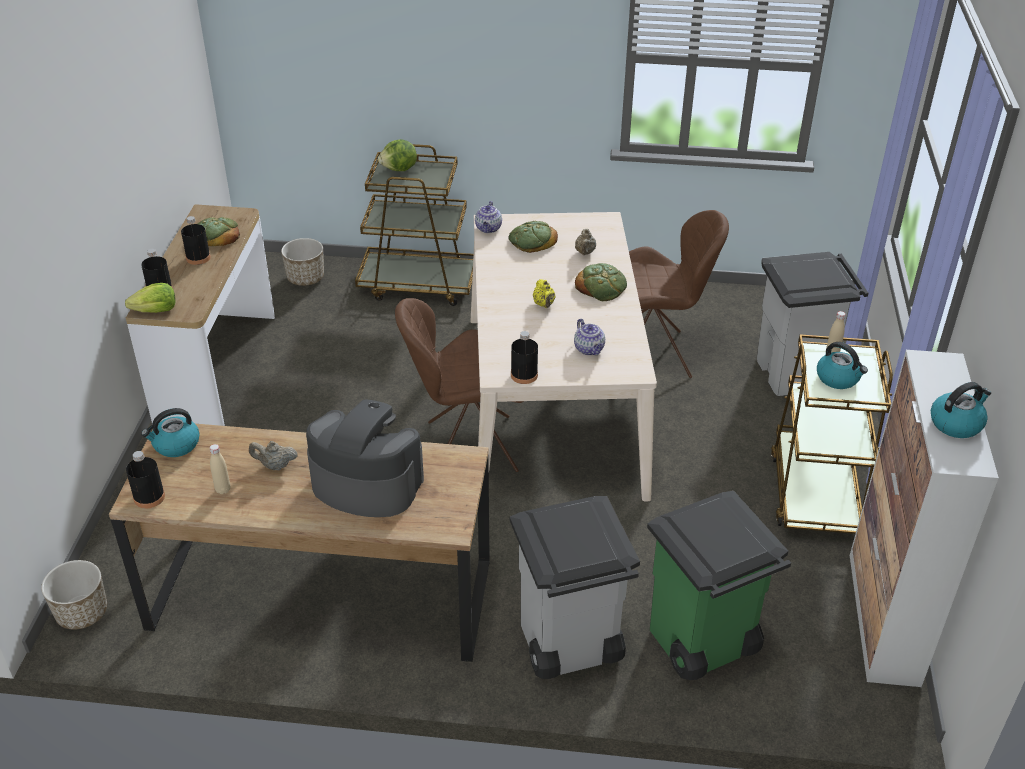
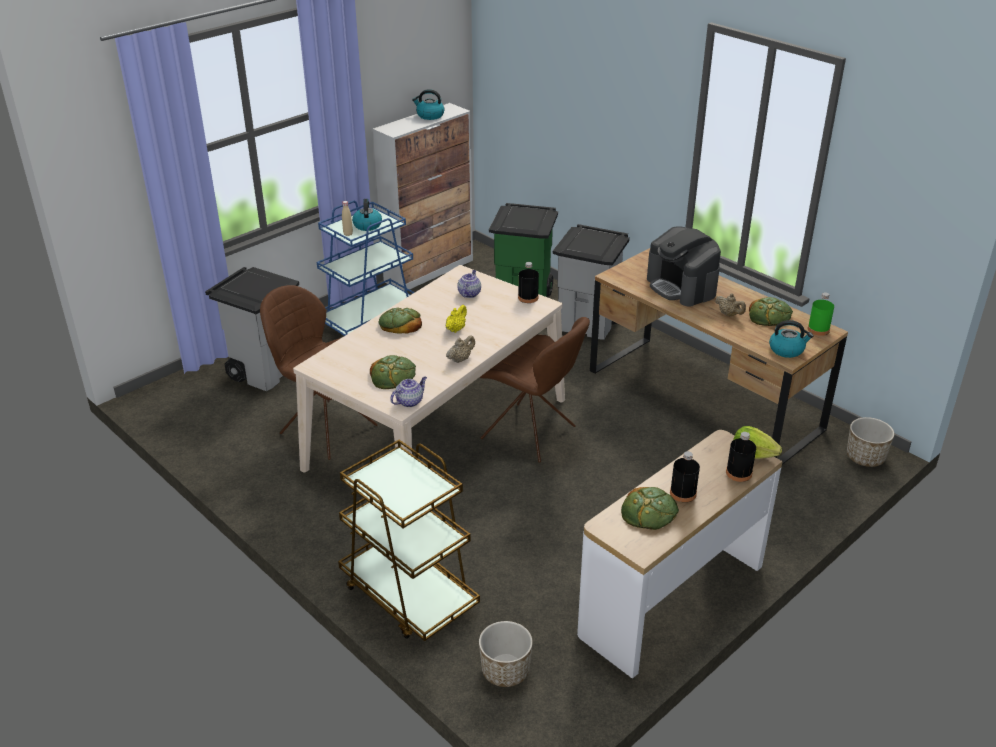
camera: 140 degrees left, 5 degrees down
(149, 497) = (818, 329): black bottle -> green bottle
(223, 489) = (769, 316): beige bottle -> bread
(399, 169) = (402, 499): lettuce -> none
(585, 252) = (372, 349): beige teapot -> beige teapot (460, 359)
(815, 492) = (370, 318): brown cart -> blue cart

